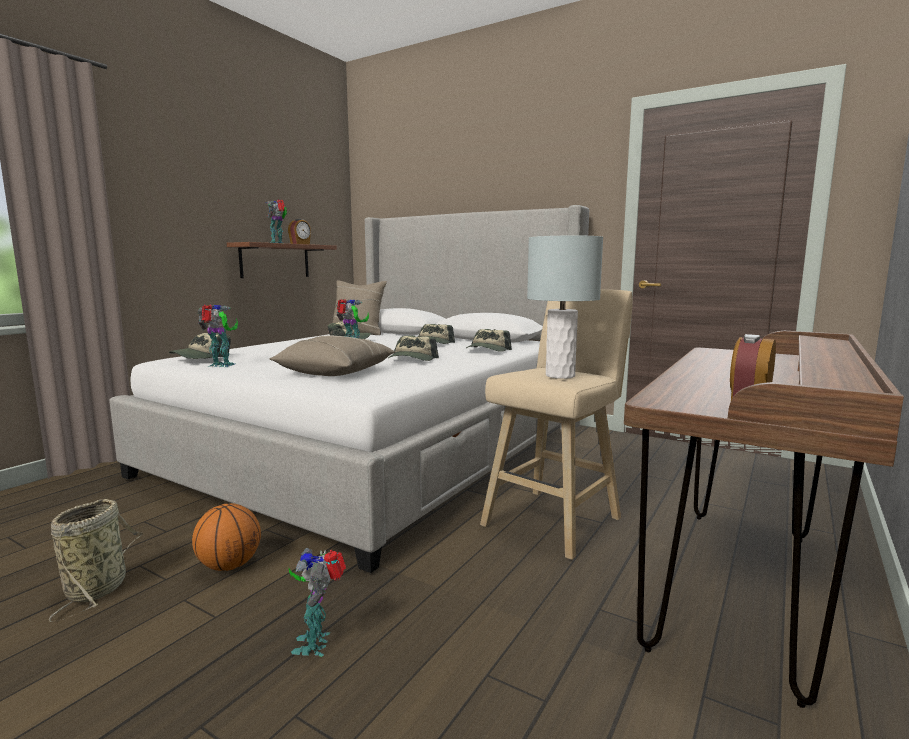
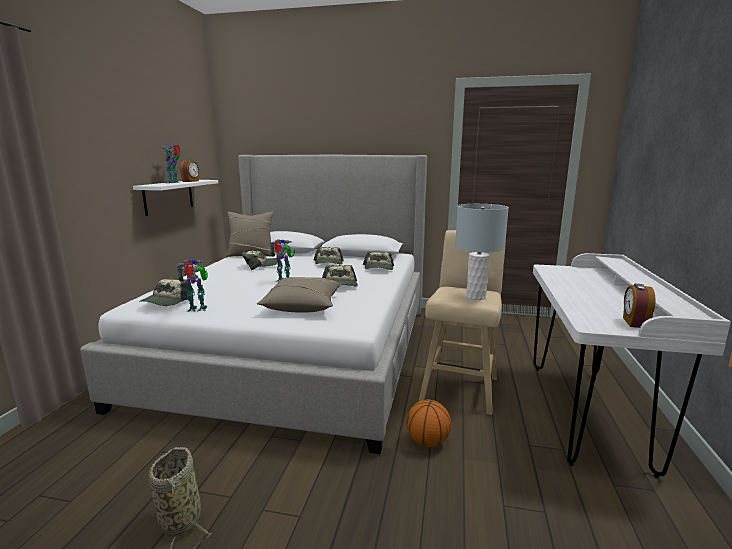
camera: 20 degrees left, 5 degrees up
(229, 565) = (271, 473): basketball -> basketball (427, 442)
(275, 261) = (169, 196): brown shelf -> white shelf
(317, 642) = (387, 514): toy robot -> none
(738, 587) = (586, 413): brown desk -> white desk

